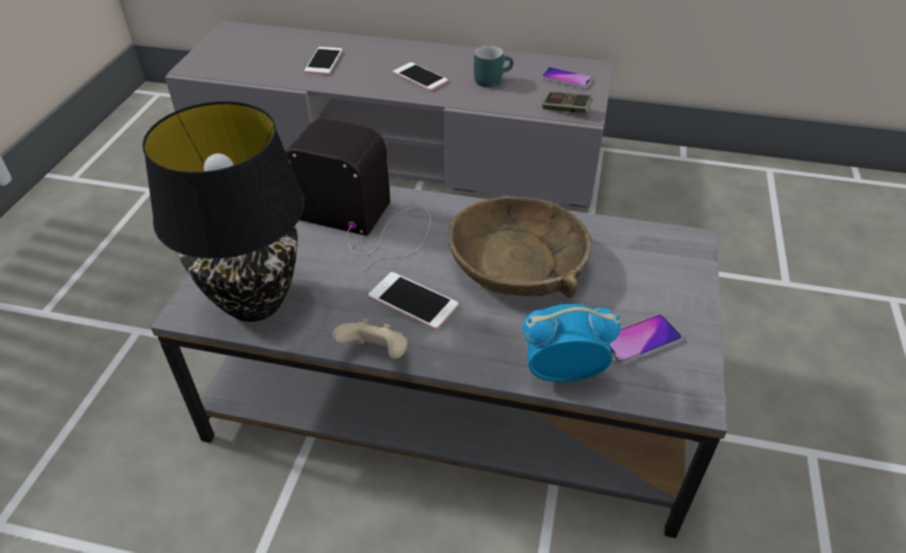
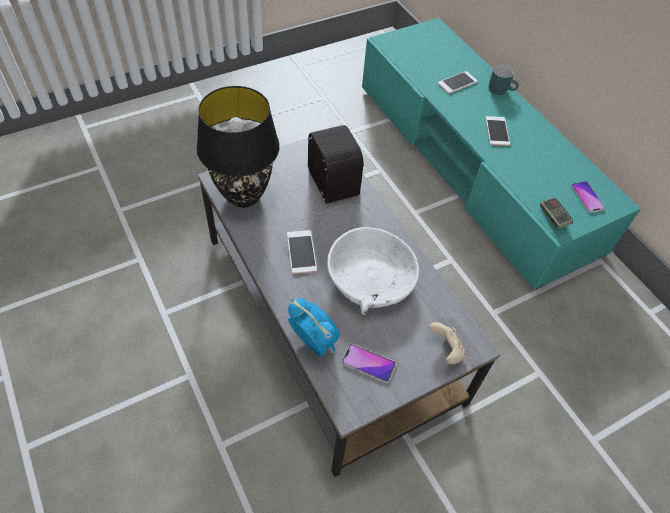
camera: 45 degrees right, 10 degrees up
(376, 354) = (256, 261): beige game controller -> beige game controller (446, 350)
(397, 148) = (472, 164): grey tv stand -> turquoise tv stand
(491, 79) = (537, 163): turquoise mug -> turquoise mug (501, 90)
(519, 264) = (371, 277): brown bowl -> white bowl

